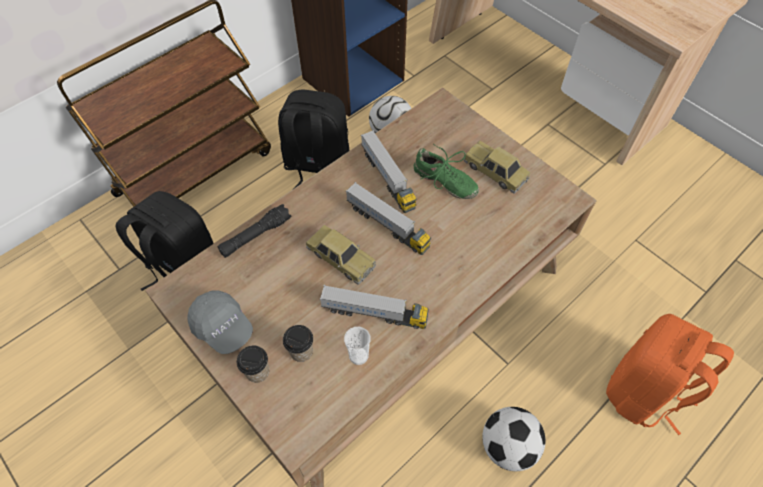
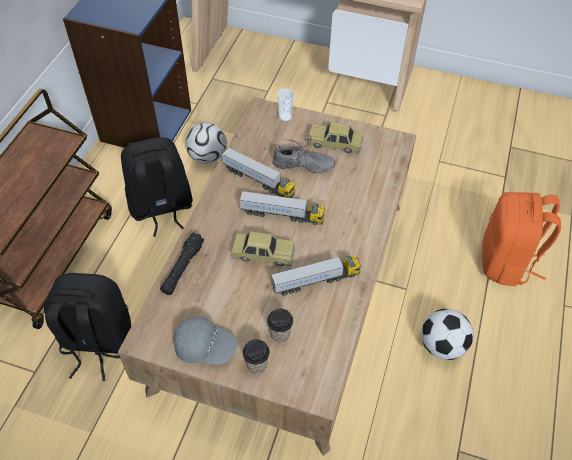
camera: 30 degrees left, 5 degrees down
(358, 356) = (324, 316): cup -> cup (285, 117)
(444, 182) = (303, 165): green shoe -> grey shoe

